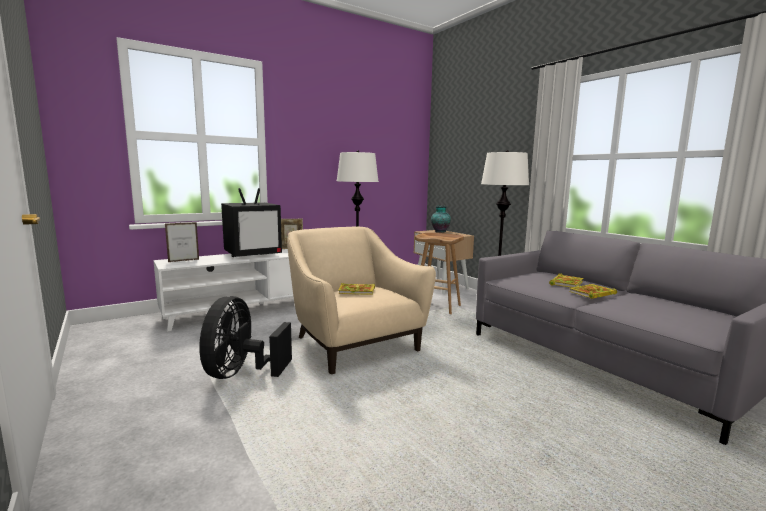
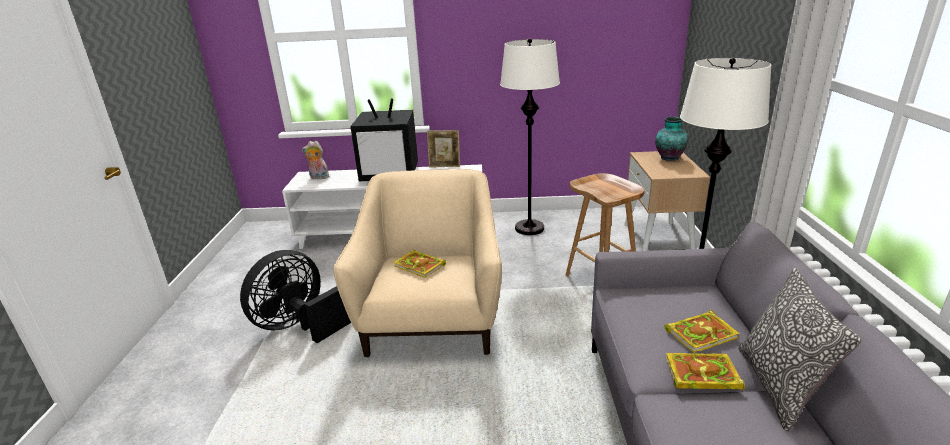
camera: 35 degrees right, 15 degrees up
(184, 261) = (318, 177): picture frame -> plush toy
(623, 291) = (778, 387): none -> pillow

